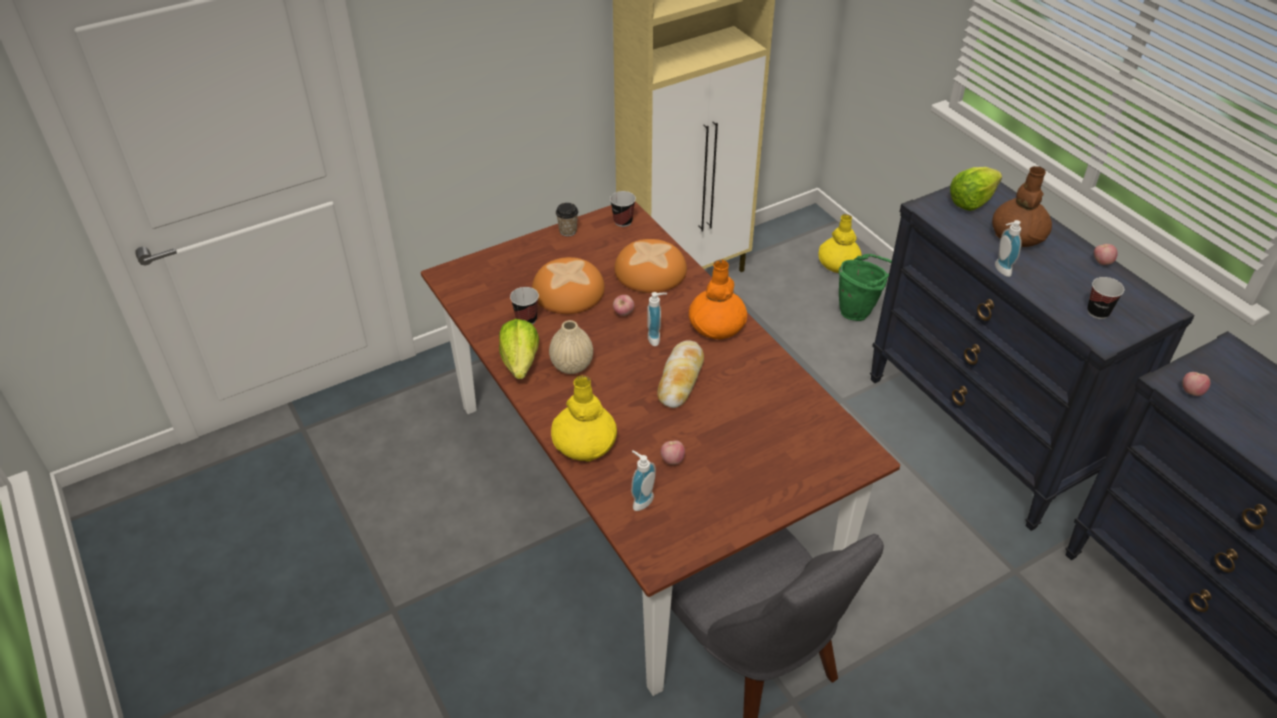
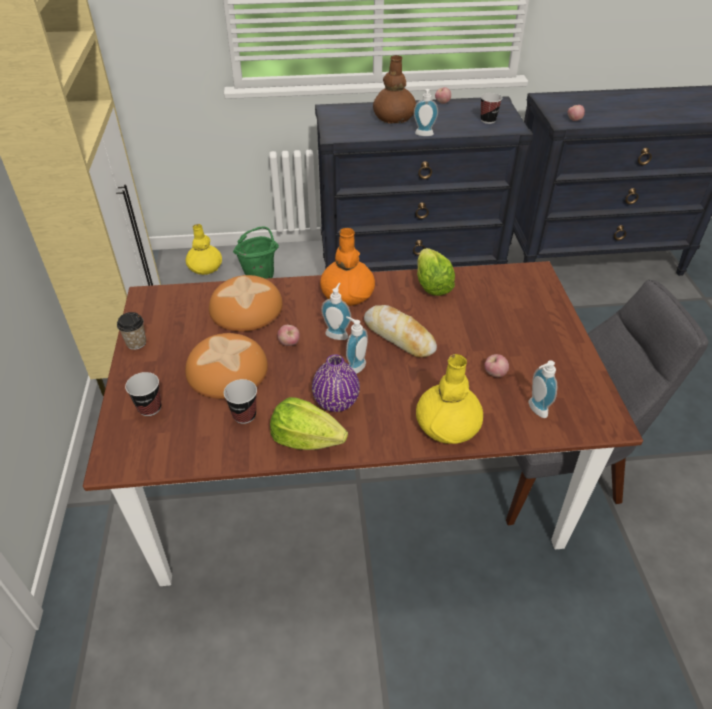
camera: 65 degrees left, 0 degrees up
(572, 365) = (336, 401): beige vase -> purple vase
(621, 362) = (354, 366): none -> soap dispenser
(623, 221) = (159, 302): cup -> cup (150, 408)
(971, 201) = (343, 119): lettuce -> lettuce (432, 285)

